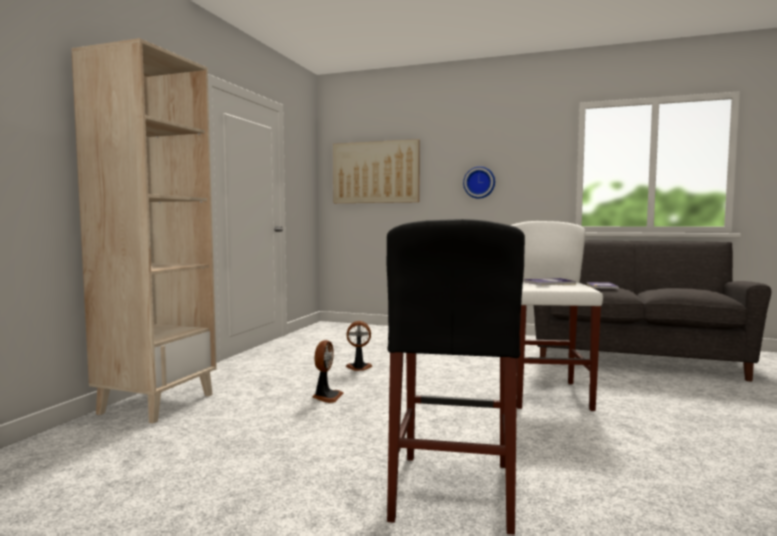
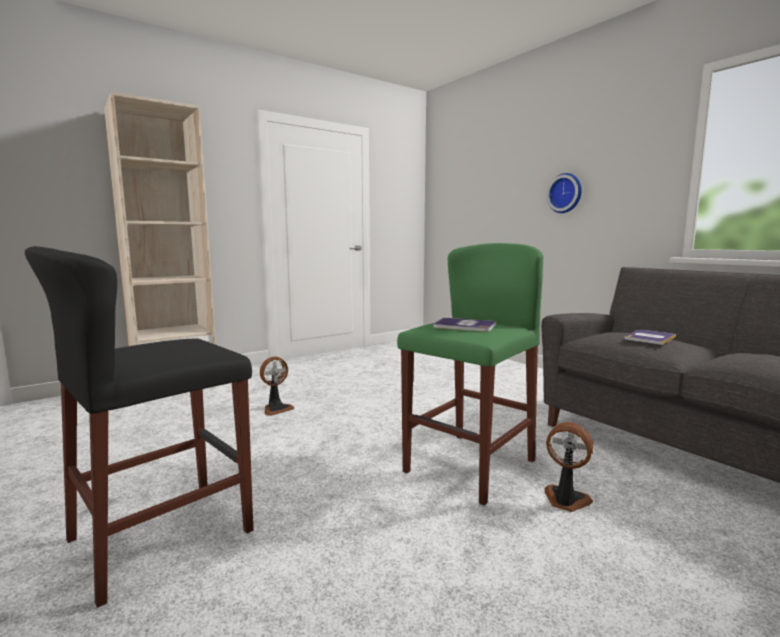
camera: 35 degrees right, 5 degrees up
(359, 368) = (356, 388): fan -> fan (565, 500)
(375, 172) = (468, 188): picture -> none
(546, 395) = (469, 466): white stool -> green stool

